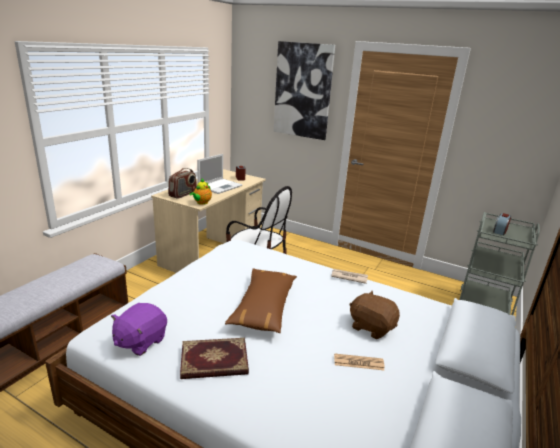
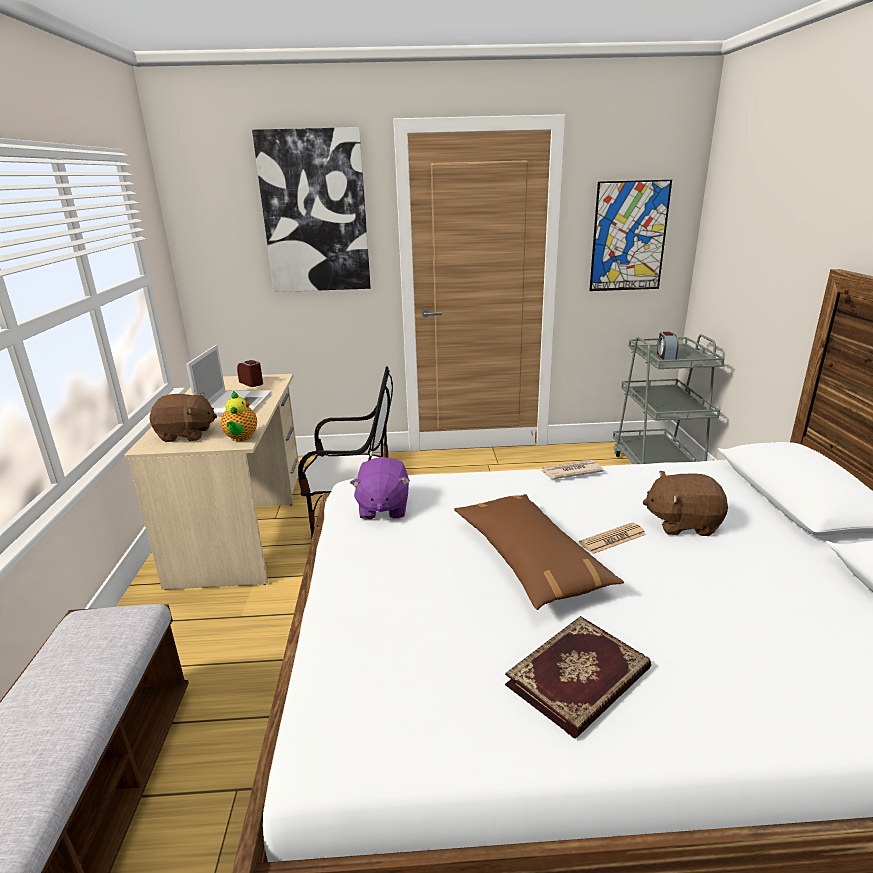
camera: 30 degrees left, 0 degrees up
(140, 341) = (423, 717): purple plush toy -> purple plush toy (383, 508)
(183, 194) = (186, 435): radio -> brown plush toy
(358, 362) = (734, 575): newspaper -> newspaper (613, 539)
(507, 139) = (629, 237): none -> picture

